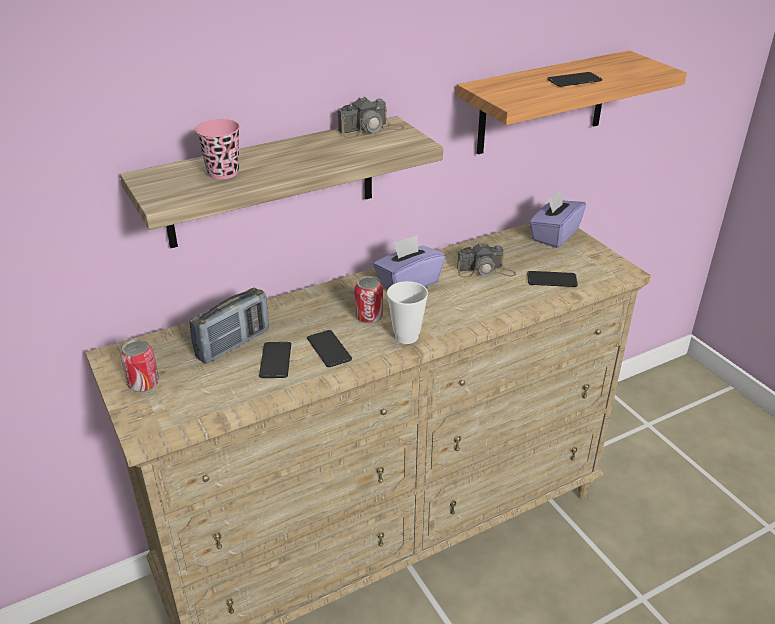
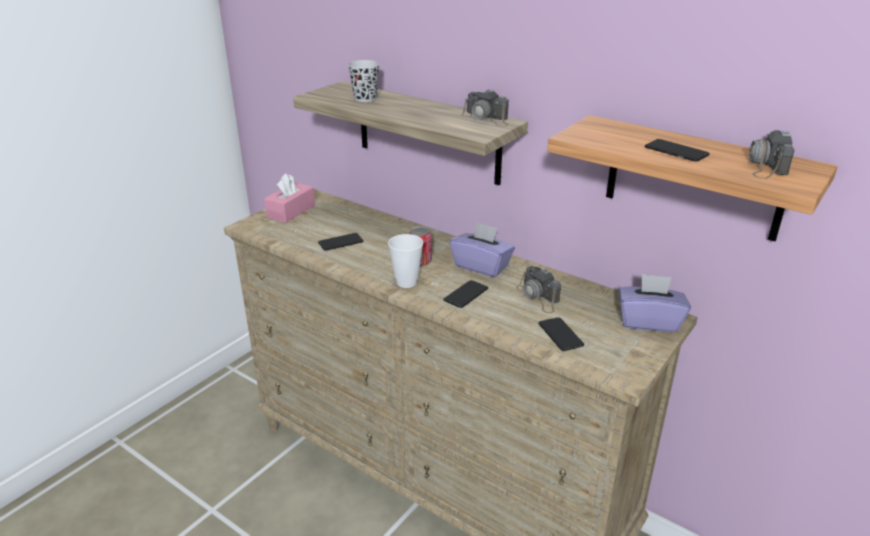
camera: 65 degrees right, 5 degrees down
(143, 383) = (291, 211): can -> pink tissue box
(223, 173) = (365, 98): pink cup -> black cup
(233, 344) = (348, 224): radio -> none
(329, 349) = (367, 257): phone -> phone (466, 294)
(620, 66) = (766, 165): none -> camera

